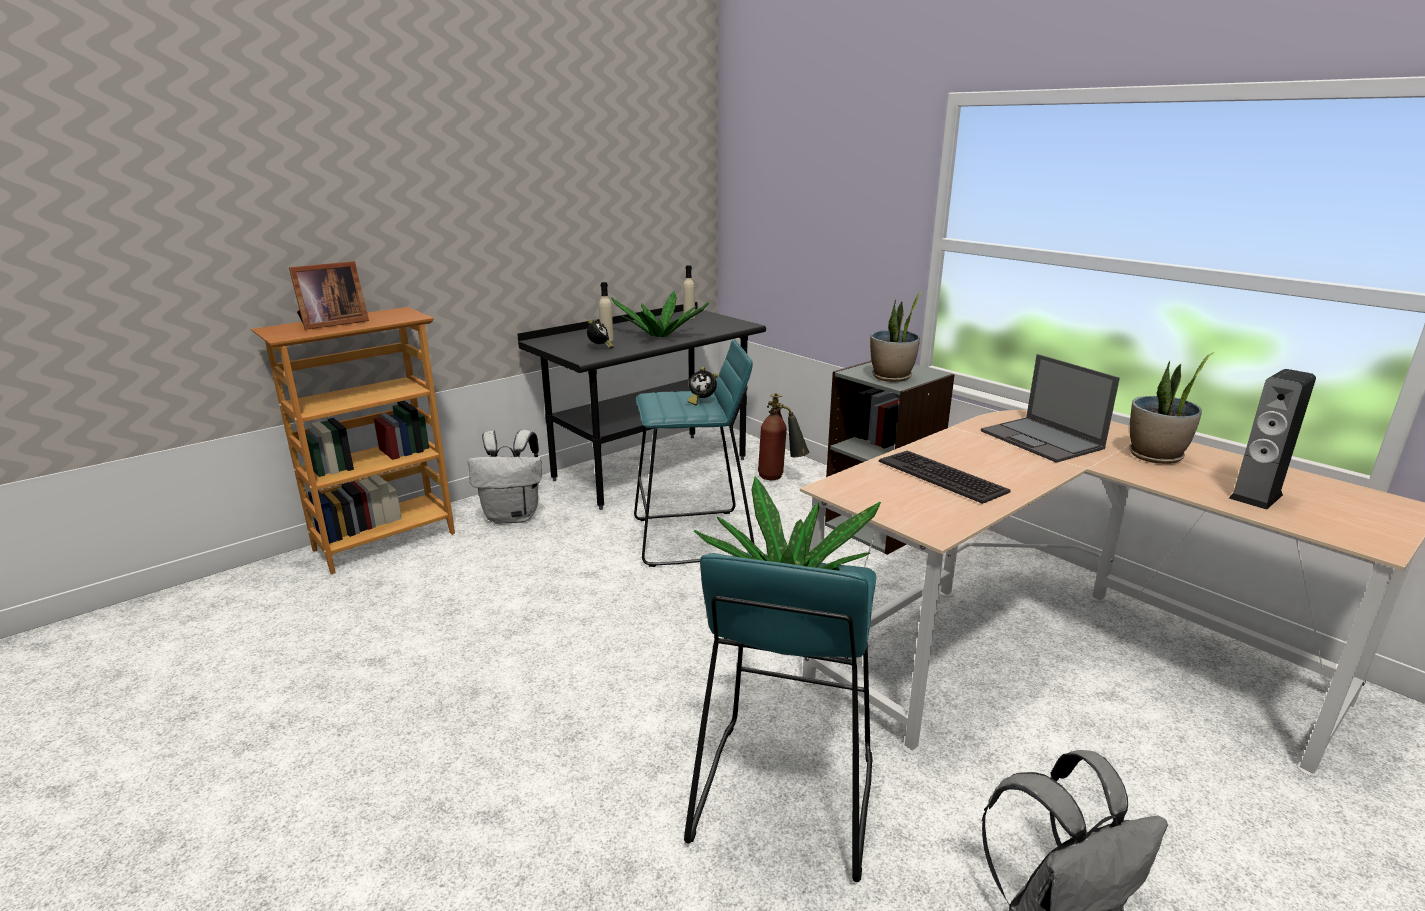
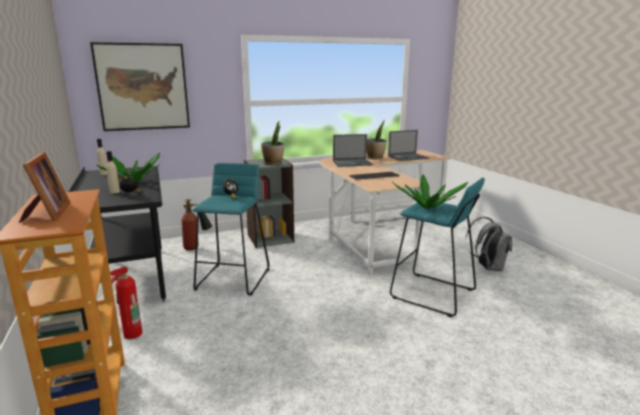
camera: 70 degrees left, 5 degrees down
(513, 516) = (130, 334): white backpack -> fire extinguisher
(791, 193) = (143, 87): none -> picture
(1255, 496) = (408, 157): speaker -> laptop

